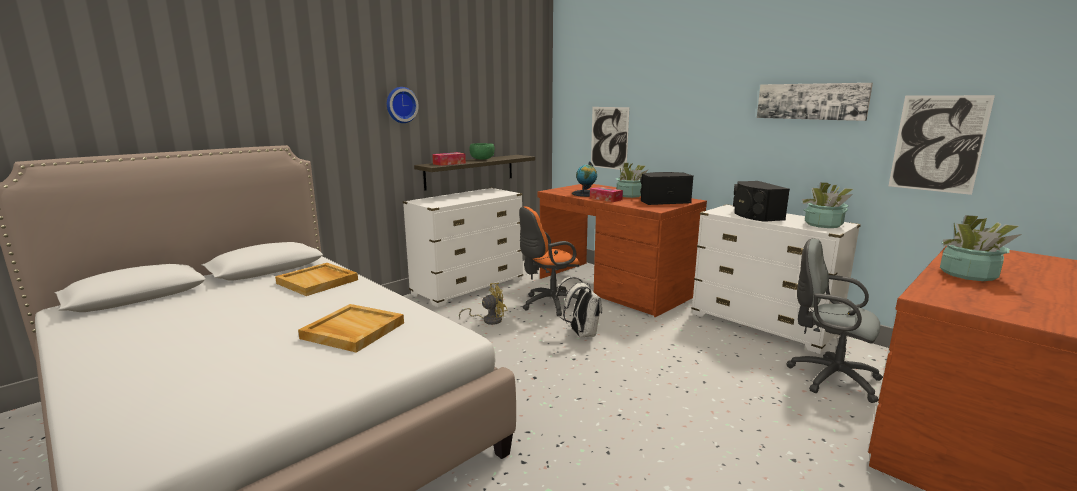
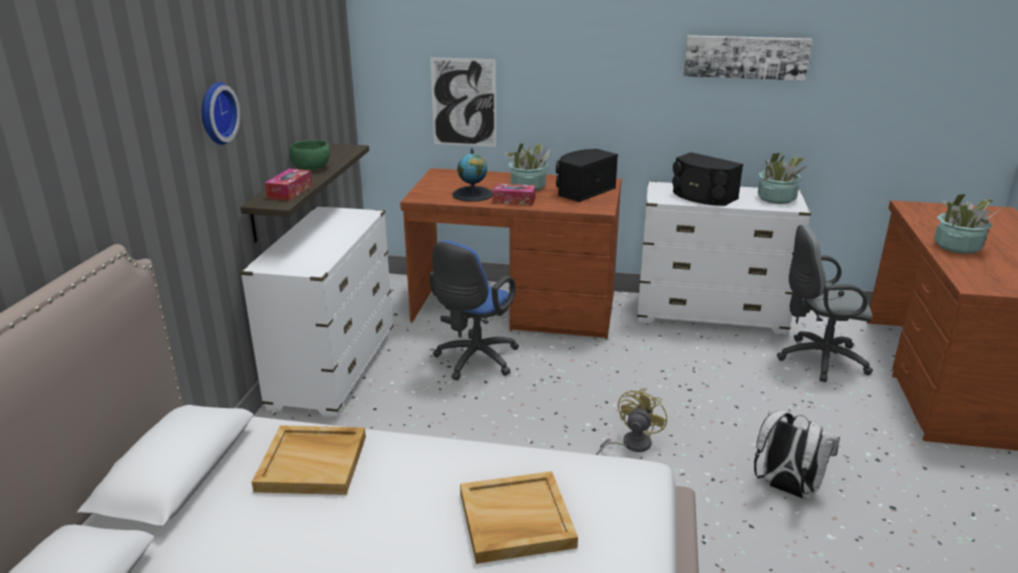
camera: 35 degrees left, 10 degrees up
(488, 320) = (431, 412): yellow fan -> yellow fan (630, 445)
(549, 304) = (474, 361): orange office chair -> blue office chair
(580, 333) = (560, 391): white backpack -> white backpack (786, 489)
(937, 144) = (870, 103): picture -> none

